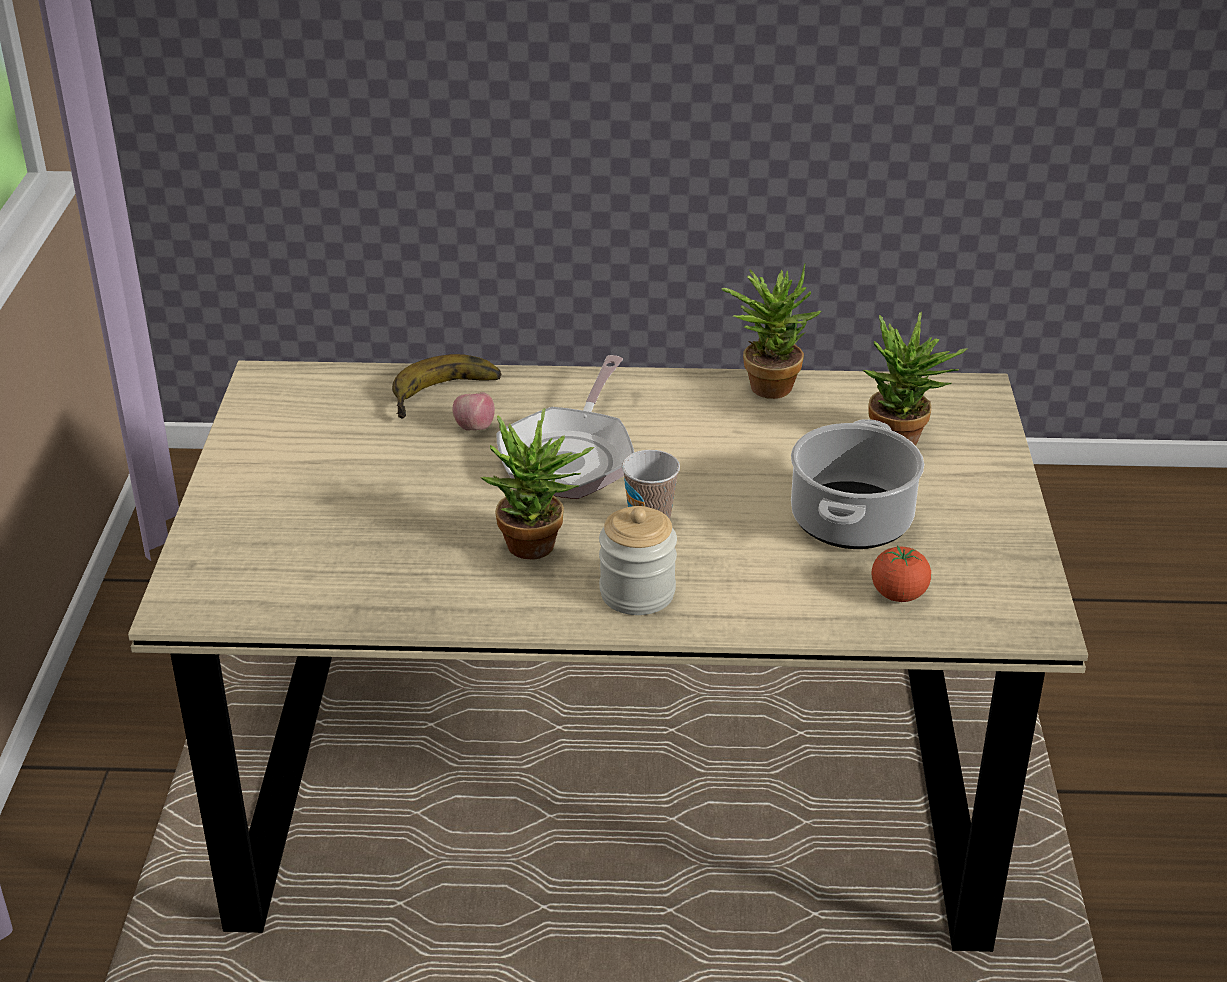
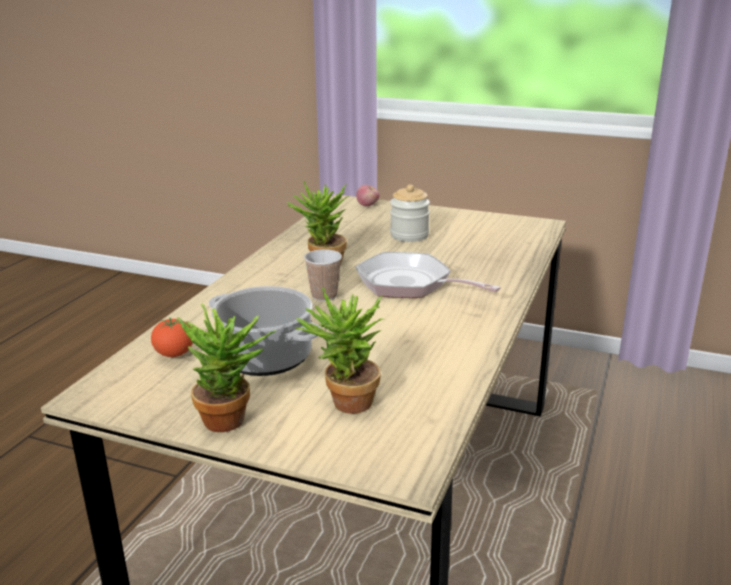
camera: 110 degrees right, 10 degrees down
(448, 396) = (500, 262): banana -> none
(474, 428) = (459, 264): apple -> apple (368, 205)
(637, 593) = (260, 282): jar -> jar (409, 235)
(767, 383) = (470, 366): potted plant -> potted plant (233, 420)

